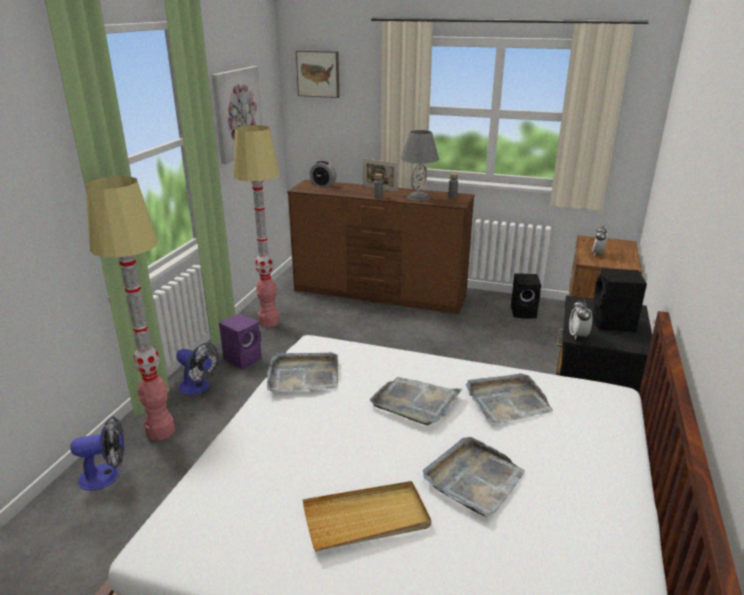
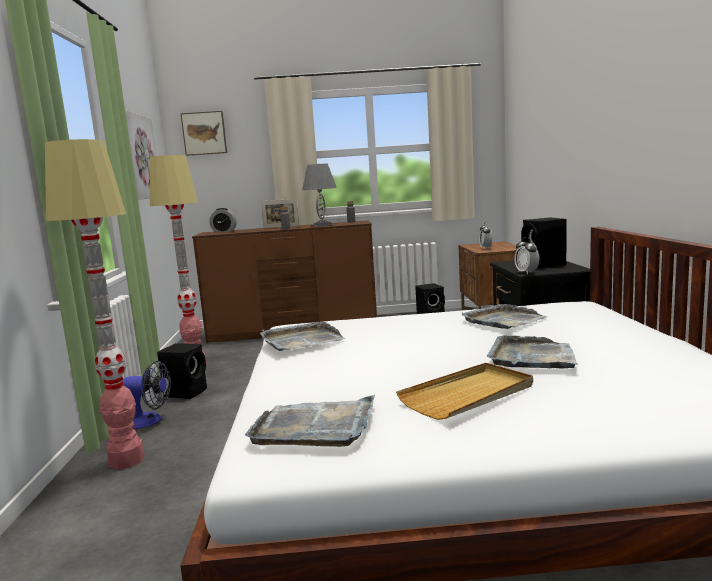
camera: 20 degrees left, 15 degrees down
(106, 476) = (79, 510): fan -> none
(244, 358) = (187, 392): purple speaker -> black speaker
(415, 402) = (428, 333): grey tray -> grey tray (315, 426)

